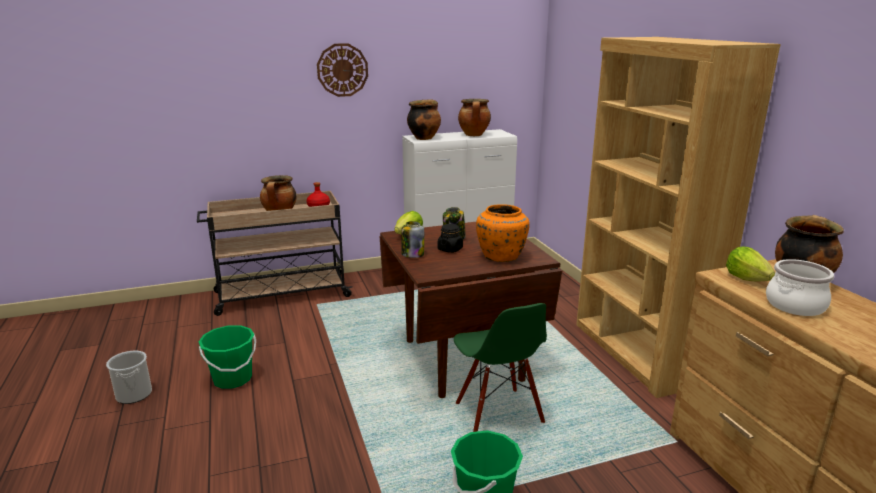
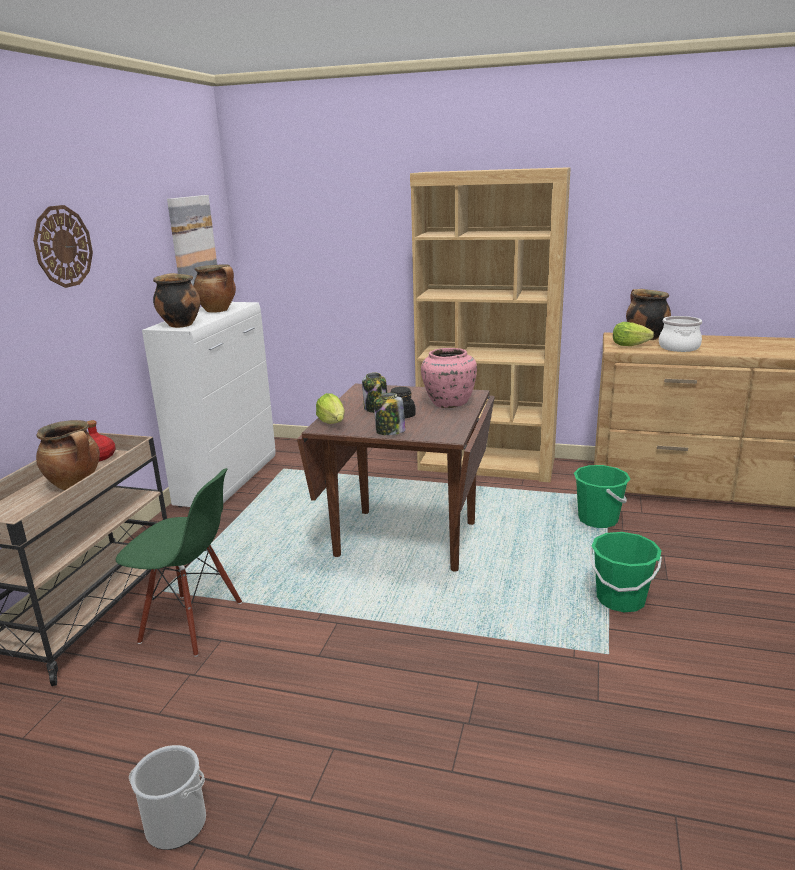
camera: 55 degrees left, 0 degrees up
(232, 379) = (256, 706): green bucket -> green bucket (598, 519)
(485, 81) = (192, 244): none -> picture
(498, 413) = (508, 551): green chair -> green chair (191, 623)
(501, 257) = (448, 403): orange vase -> pink vase

